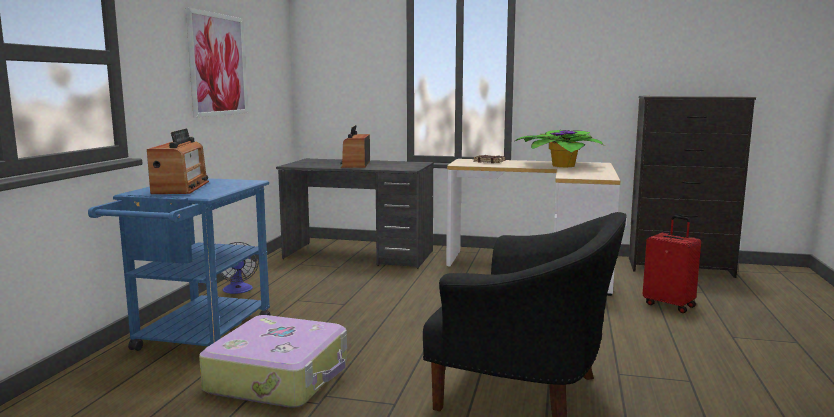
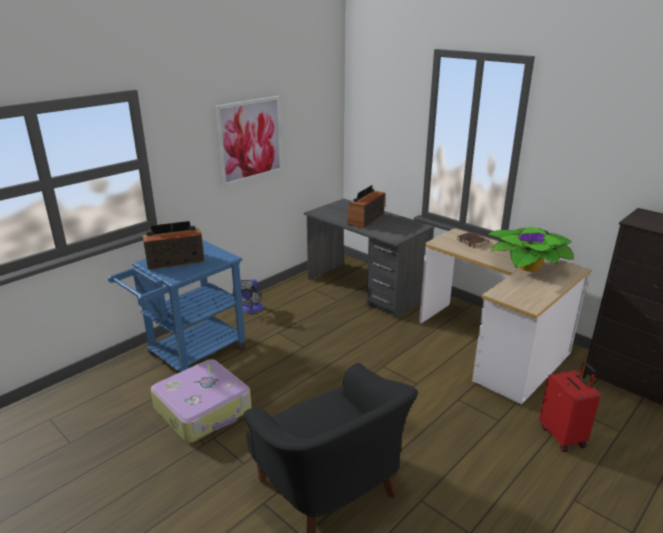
camera: 30 degrees right, 15 degrees up
(180, 187) = (175, 261): radio -> radio turned 135 degrees counterclockwise

